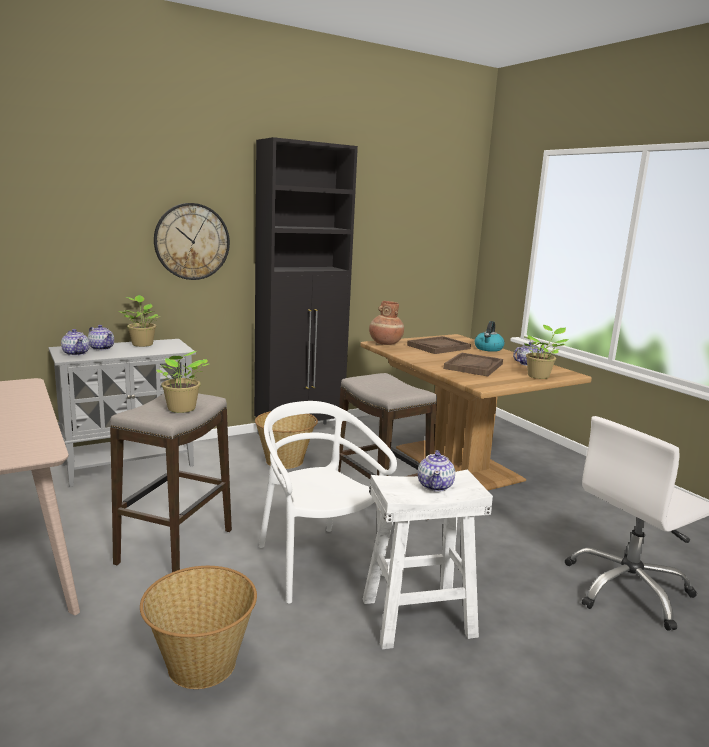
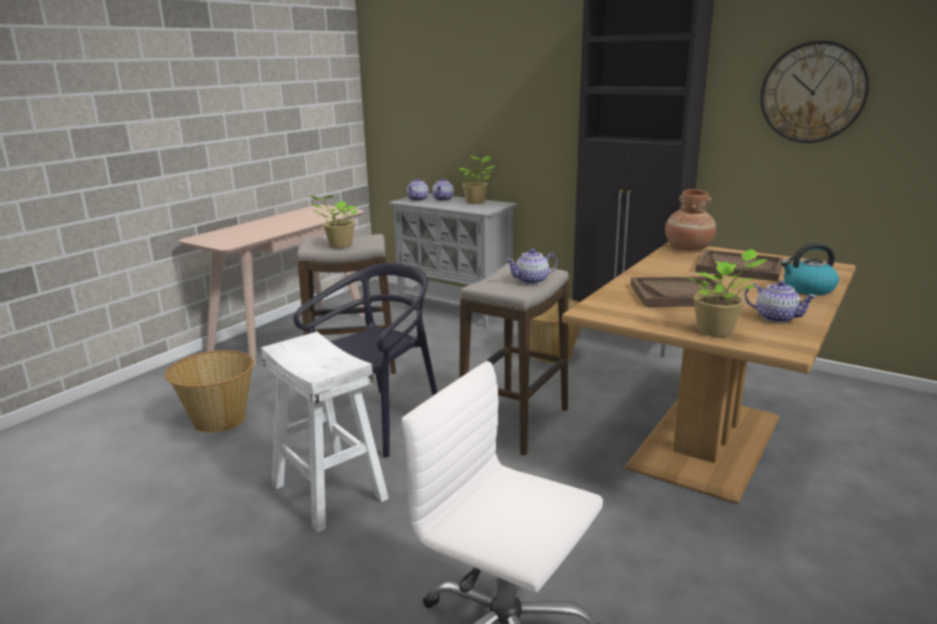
camera: 65 degrees right, 5 degrees up
(192, 241) = (536, 104): wall clock -> wall clock (813, 92)
(316, 563) = (378, 421): white chair -> black chair
(435, 486) = (320, 359): teapot -> teapot (532, 280)

